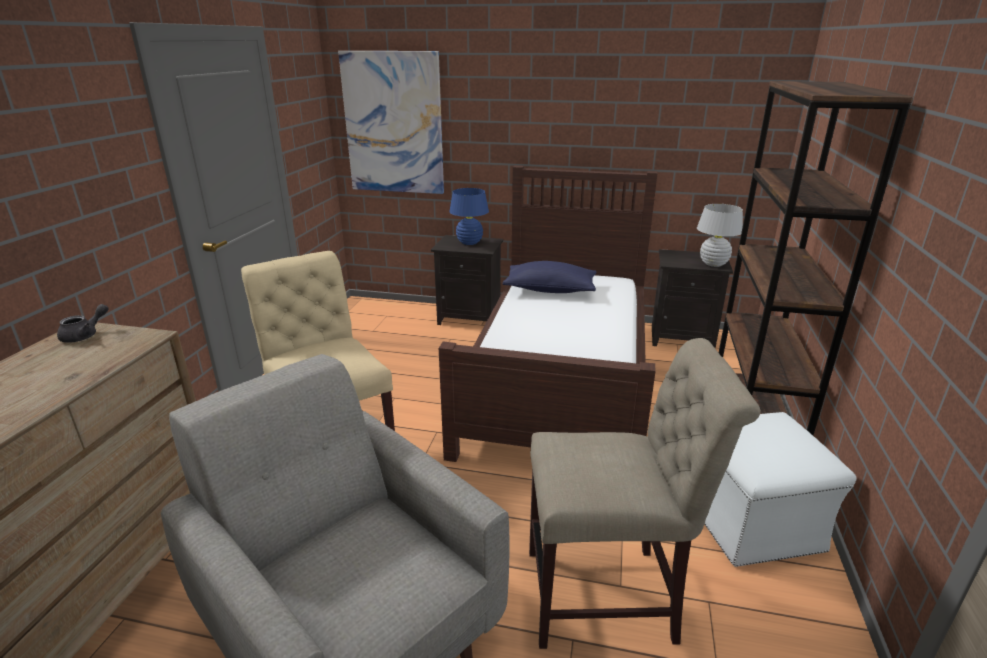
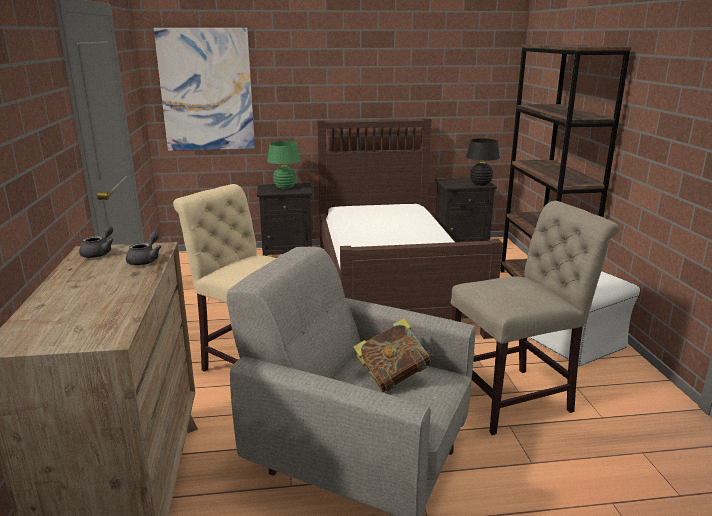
camera: 20 degrees left, 5 degrees down
(110, 355) = (145, 260): none -> grey teapot
(376, 558) = (392, 378): none -> book
(469, 243) = (285, 187): blue table lamp -> green table lamp
(550, 290) = (366, 216): blue pillow -> none
(713, 264) = (480, 184): white table lamp -> black table lamp

